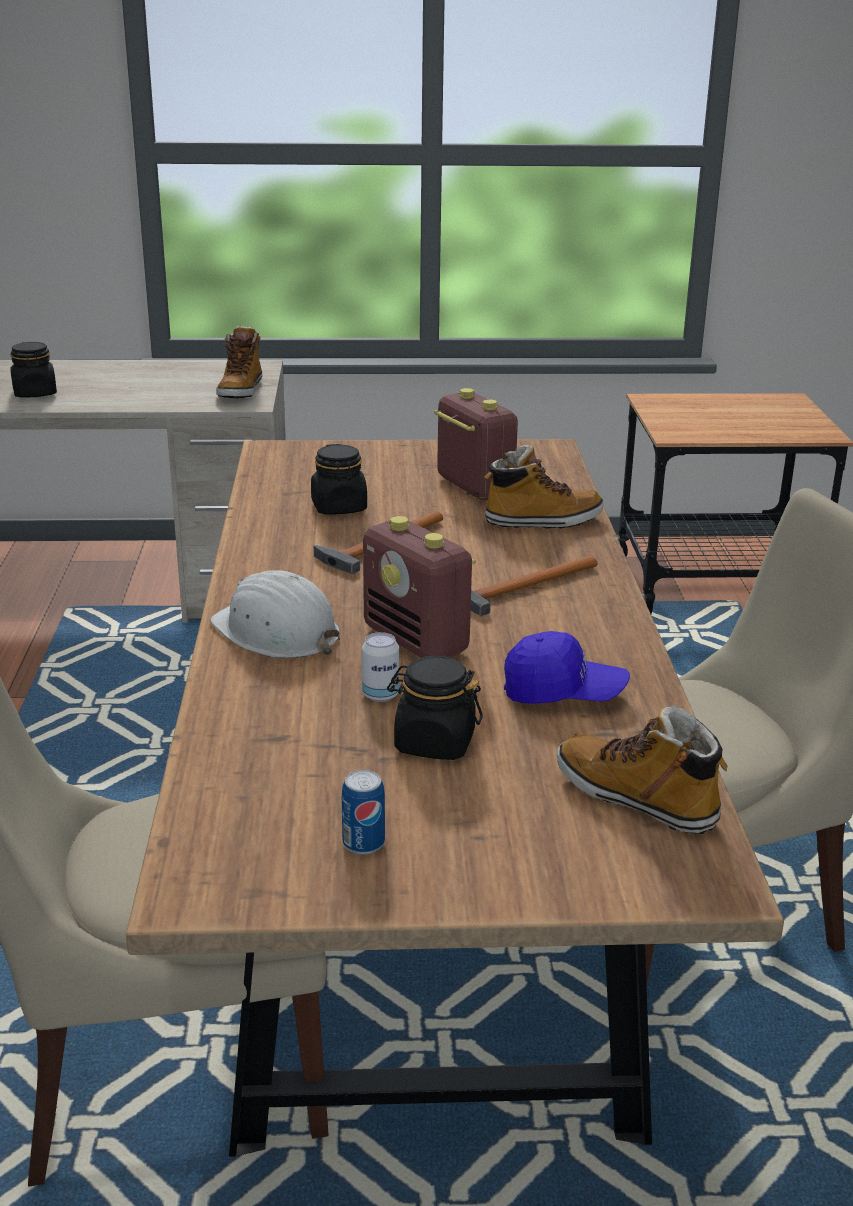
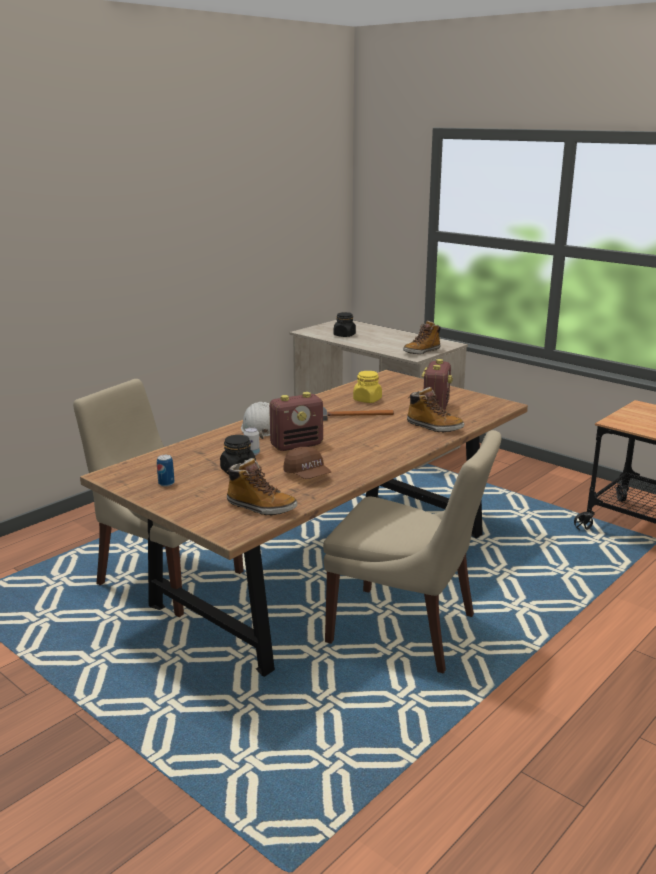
camera: 45 degrees right, 5 degrees down
(339, 507) = (367, 400): black jar -> yellow jar
(417, 641) = (297, 445): radio -> radio turned 120 degrees counterclockwise
(520, 587) = (370, 443): hammer -> none
(563, 693) = (307, 475): blue cap -> brown cap
(637, 798) = (260, 507): boot -> boot turned 120 degrees clockwise

